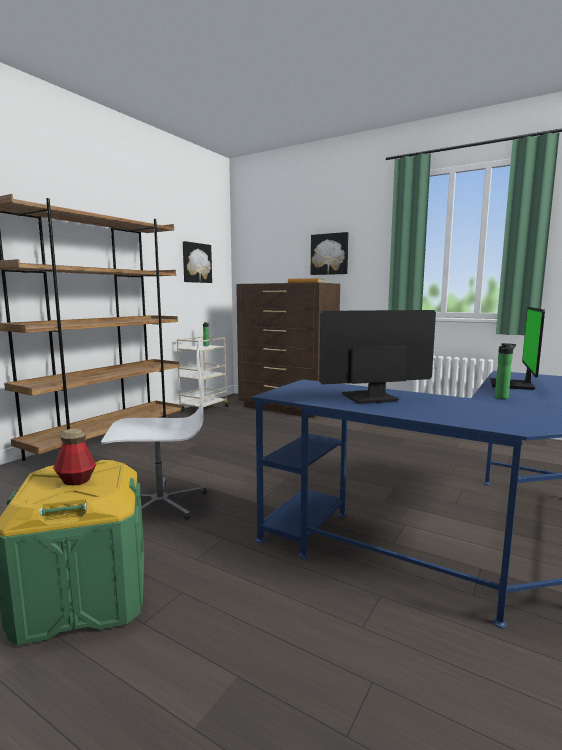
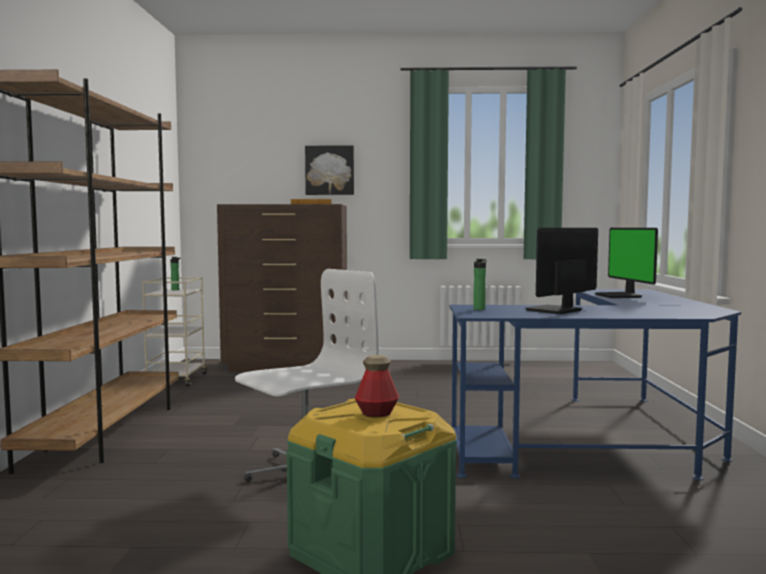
camera: 30 degrees left, 5 degrees down
(196, 263) = (152, 174): picture -> none
(502, 397) = (636, 303): bottle -> bottle (479, 309)

